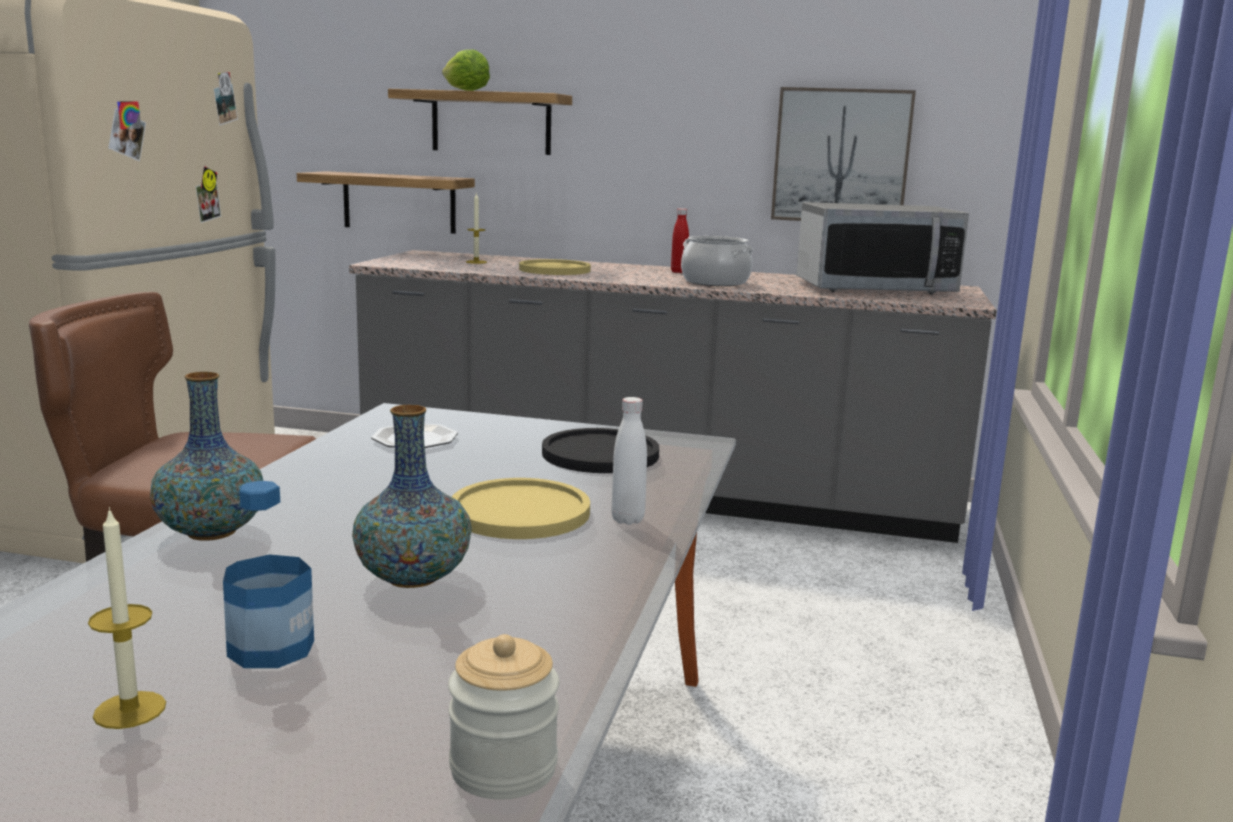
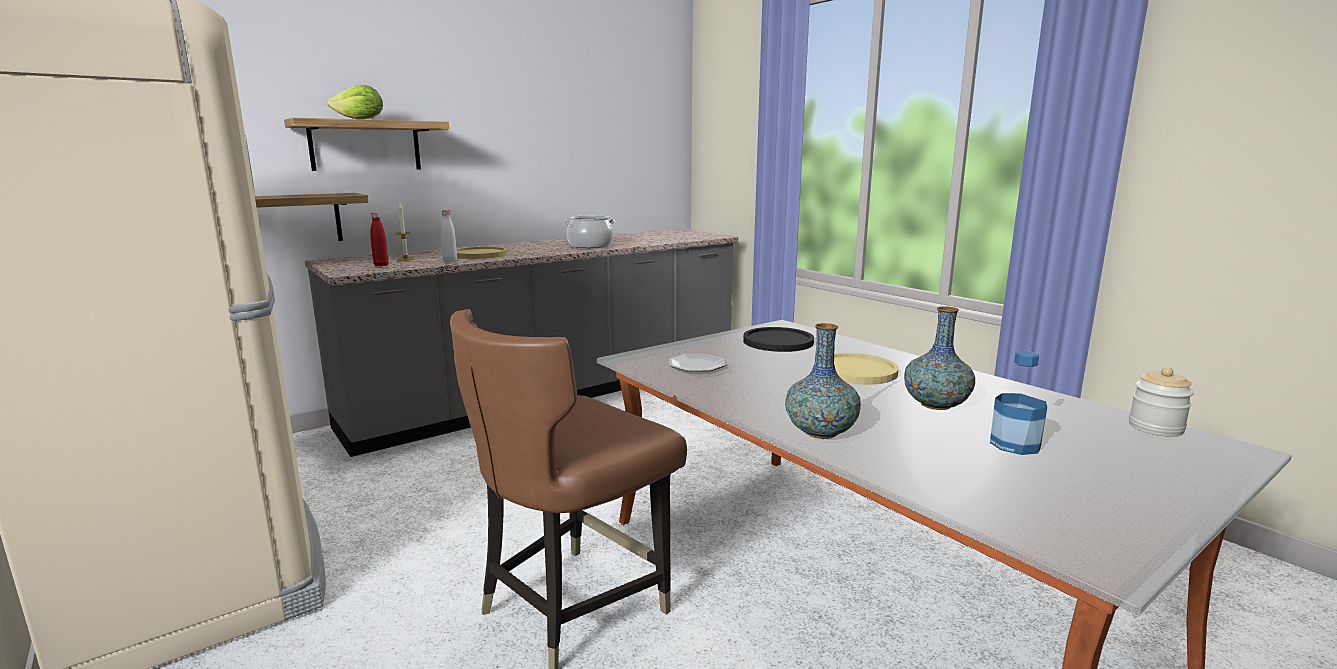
camera: 50 degrees left, 0 degrees up
(130, 710) = (1082, 482): candle -> none
(627, 519) = (886, 358): white bottle -> white bottle (450, 261)
(679, 272) = (544, 244): red bottle -> red bottle (381, 265)
(841, 156) = (609, 160): picture -> none
(874, 289) = (660, 236): microwave -> none

